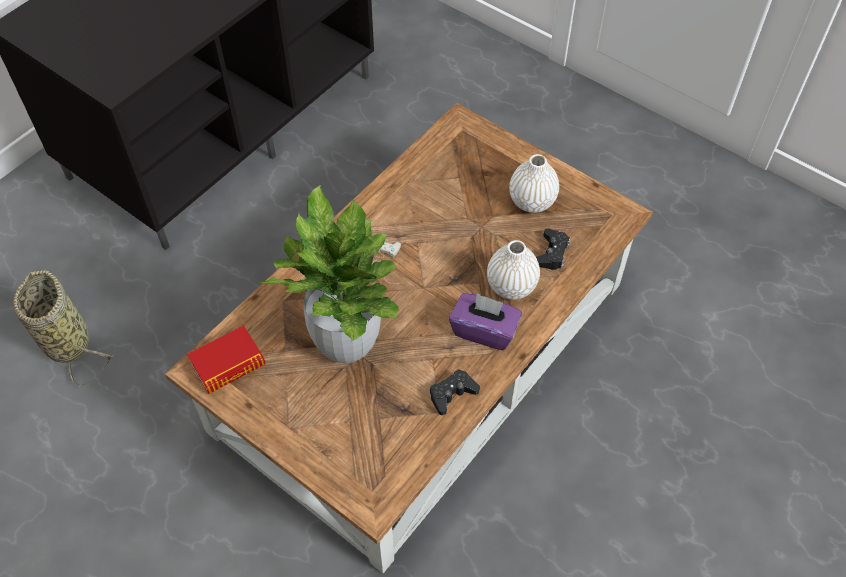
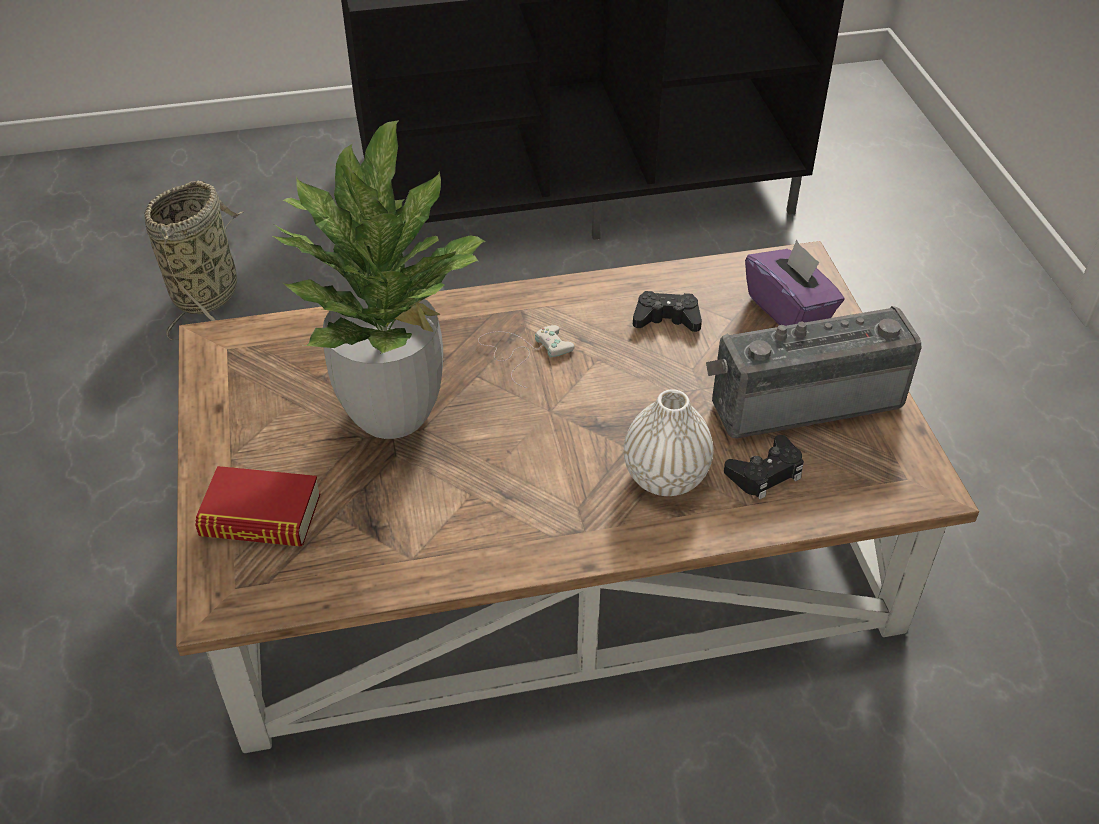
camera: 40 degrees right, 10 degrees down
(228, 364) = (247, 354): book -> book (261, 516)
(452, 394) = (449, 549): black game controller -> black game controller (666, 319)
(484, 330) = (572, 505): purple tissue box -> purple tissue box (789, 310)
(532, 201) = (803, 398): white vase -> radio

